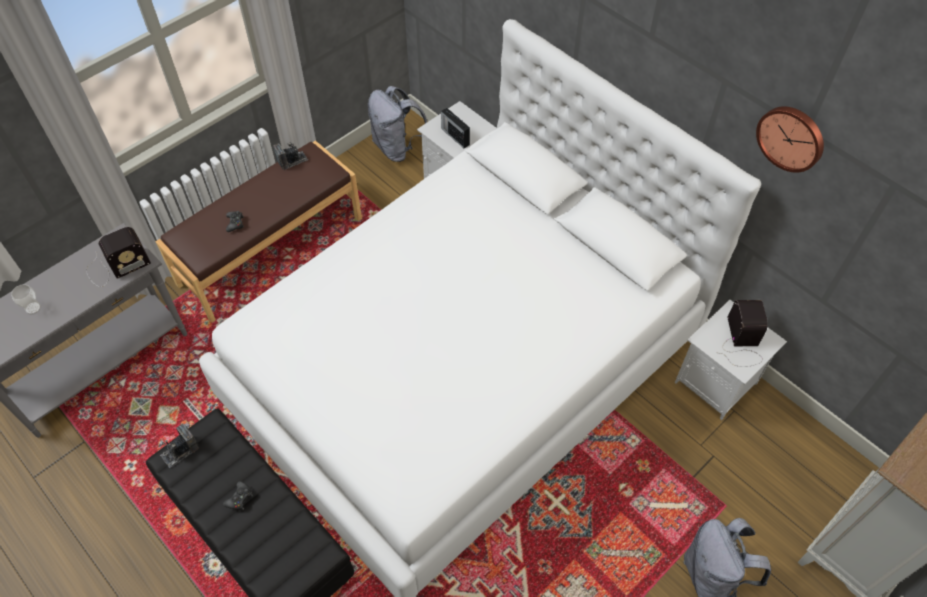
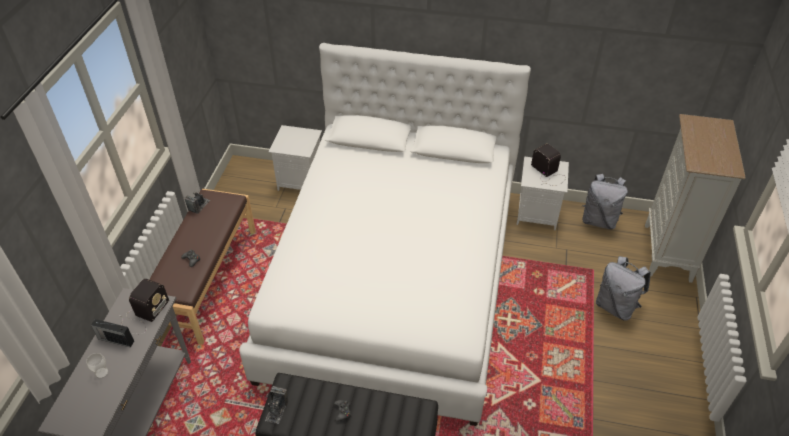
camera: 35 degrees left, 10 degrees down
(397, 148) = (243, 180): grey backpack -> grey backpack (599, 220)
(455, 136) = (296, 145): radio -> radio (115, 340)
(791, 137) = (538, 31): wall clock -> none

